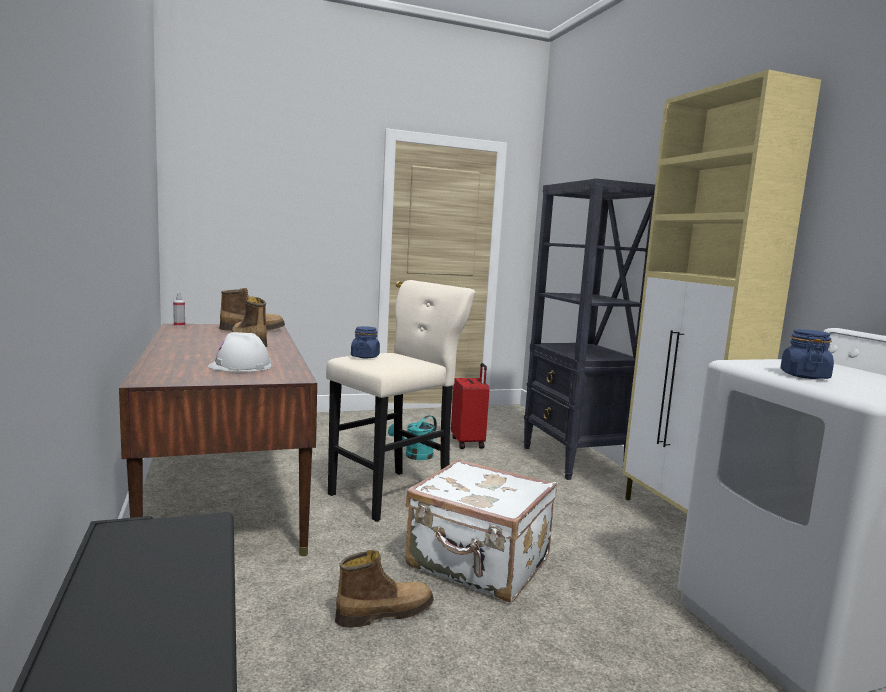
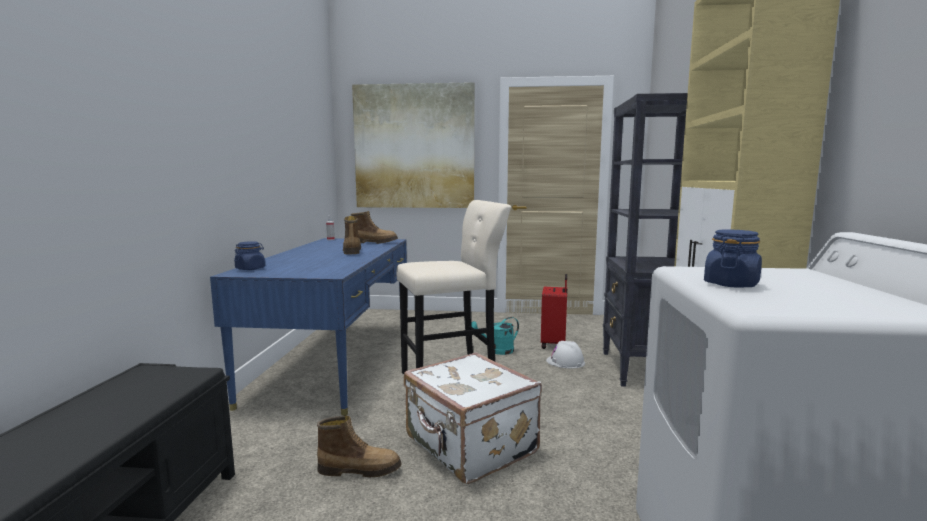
camera: 25 degrees right, 0 degrees up
(225, 489) = (335, 360): brown desk -> blue desk
(240, 366) = (312, 266): white hard hat -> white hard hat (565, 362)
(275, 203) = (414, 147): none -> picture
(365, 356) = (424, 262): blue jar -> blue jar (250, 268)

